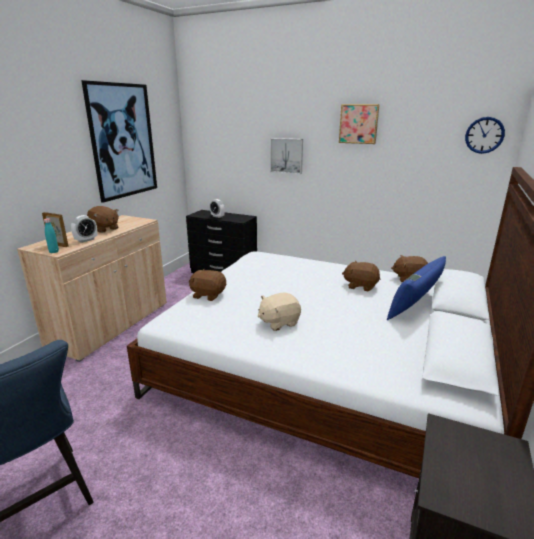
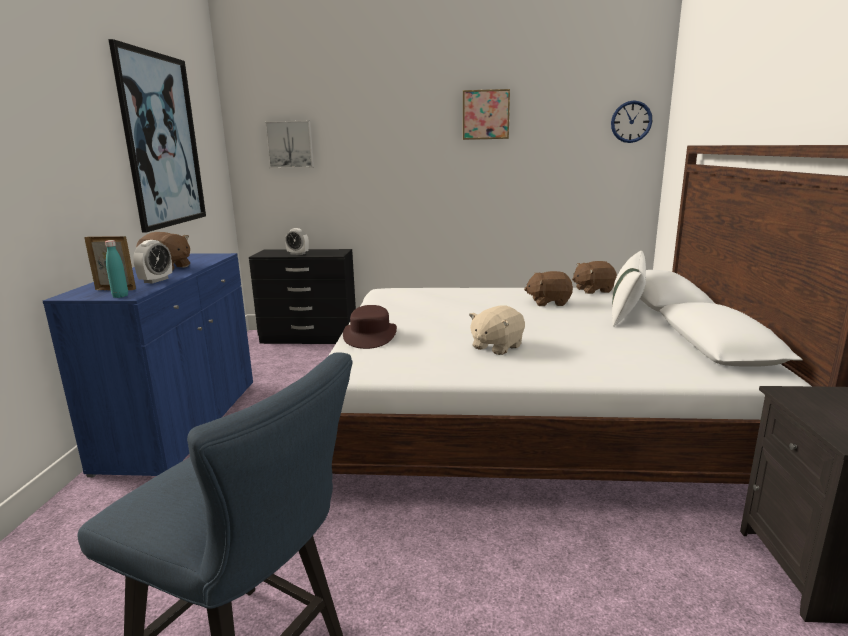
camera: 20 degrees left, 5 degrees down
(111, 325) = (183, 424): beige cabinet -> blue cabinet
(208, 295) = (370, 336): brown plush toy -> brown hat
(287, 155) = (391, 161): picture -> picture (290, 144)
(414, 306) = (626, 311): blue pillow -> white pillow

